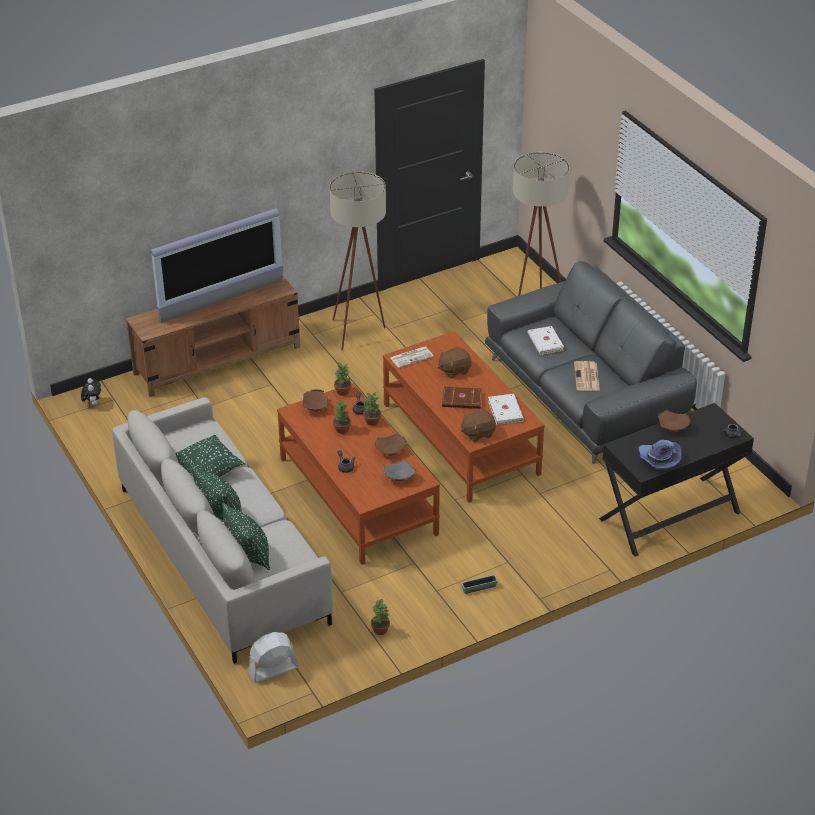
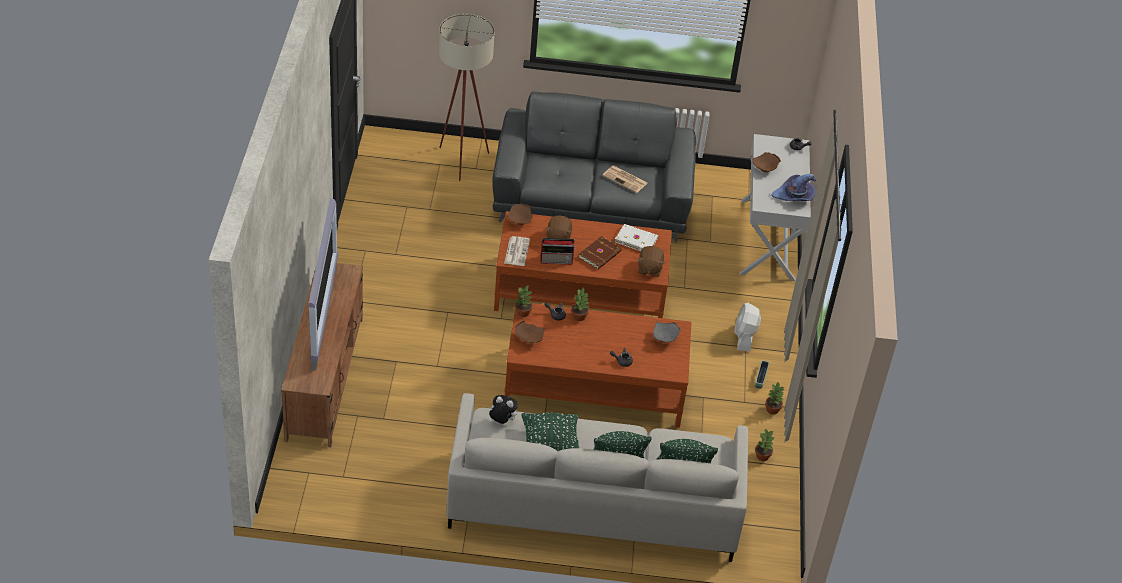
camera: 60 degrees left, 5 degrees up
(93, 404) = (300, 490): plush toy -> plush toy (502, 421)
(273, 670) = (757, 541): white fan -> white fan (744, 337)
(342, 430) = (573, 338): potted plant -> potted plant (772, 409)
(360, 332) = (381, 272): beige floor lamp -> none
(390, 451) = (627, 326): brown bowl -> brown bowl (519, 221)
(426, 381) = (557, 260): none -> radio
(544, 342) = (561, 175): white book -> none
(670, 516) = (768, 239): black console table -> white console table

